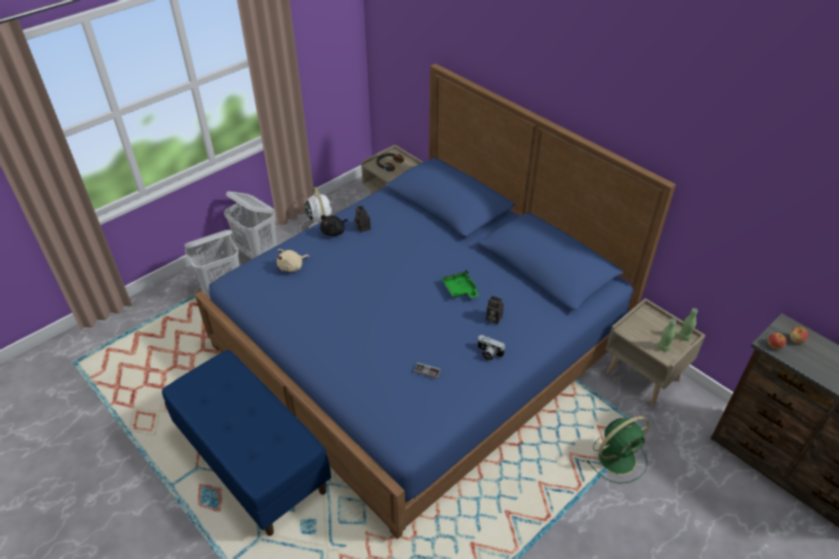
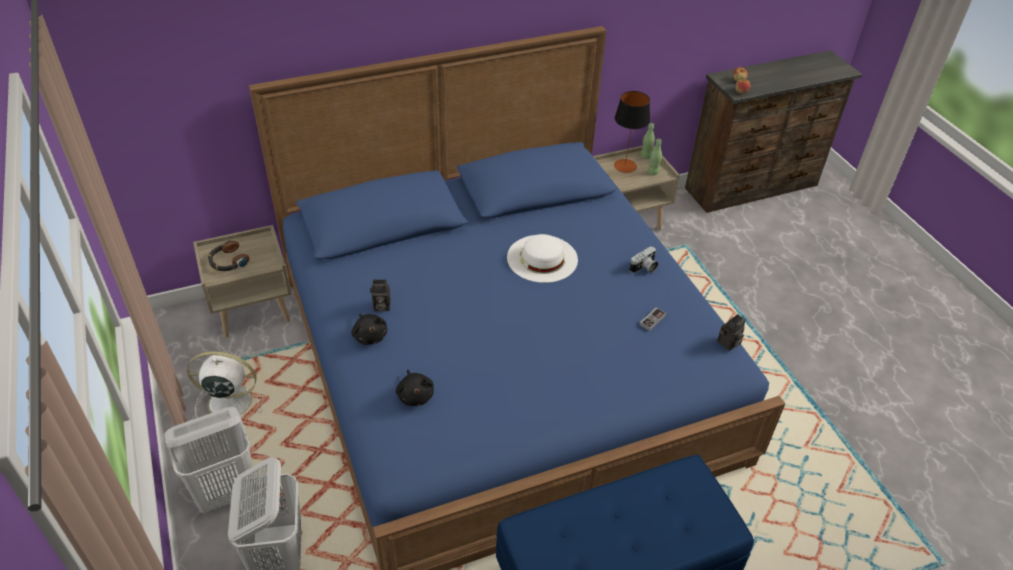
camera: 70 degrees left, 0 degrees up
(292, 267) = (415, 395): beige plush toy -> black plush toy
(460, 290) = (542, 258): green tray -> white hat
(492, 318) = (597, 248): camera -> camera (728, 344)
(618, 457) = (708, 273): green fan -> none
(655, 325) = (625, 166): none -> table lamp

